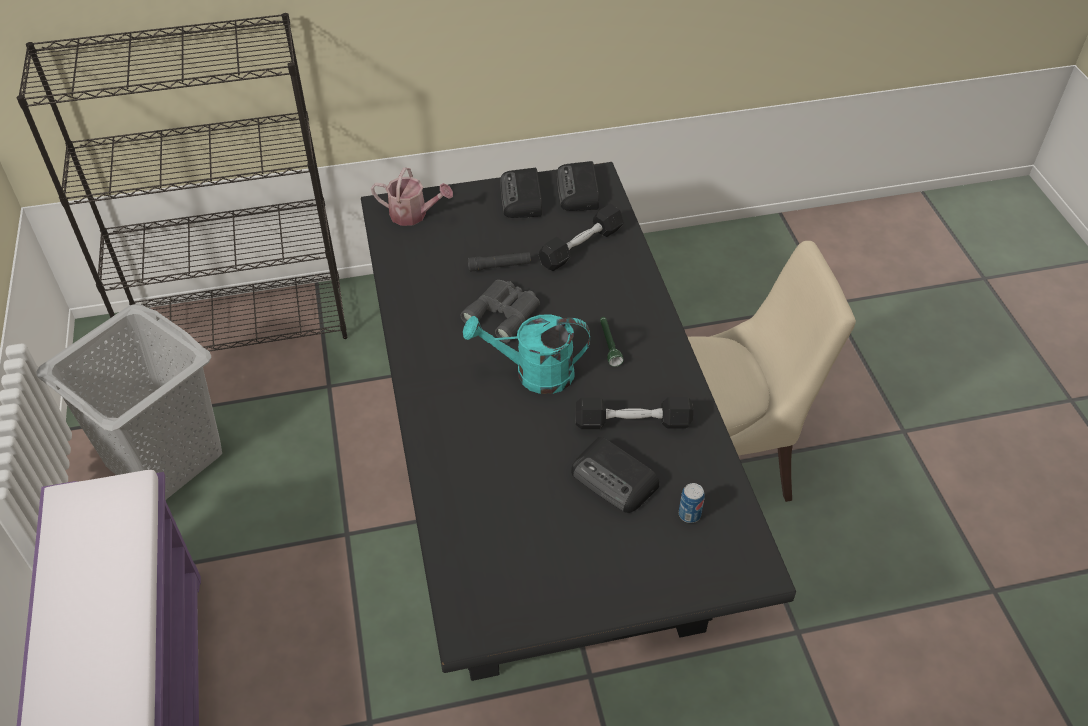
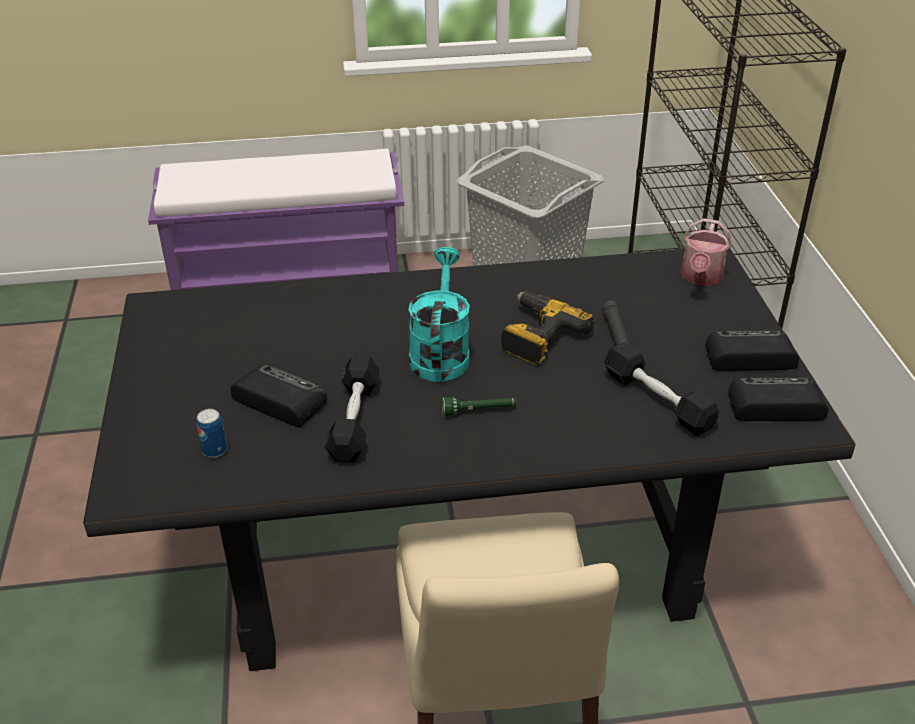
camera: 95 degrees right, 10 degrees down
(504, 313) = (537, 336): grey binoculars -> power drill
(615, 480) = (278, 400): radio -> radio turned 75 degrees clockwise

